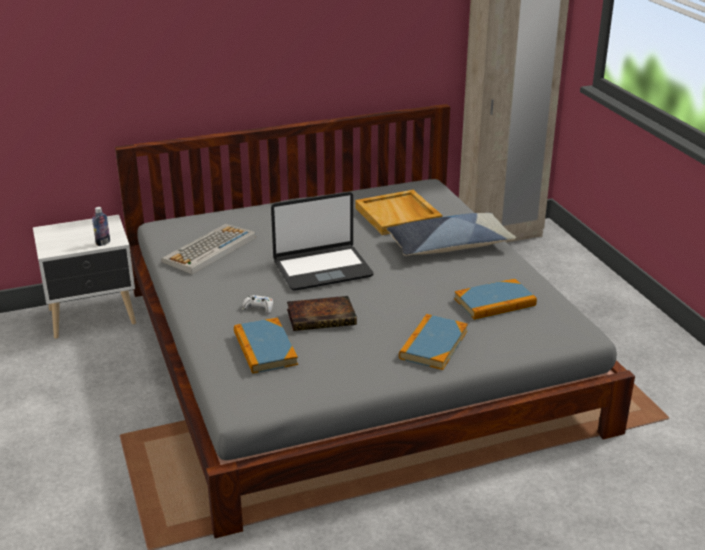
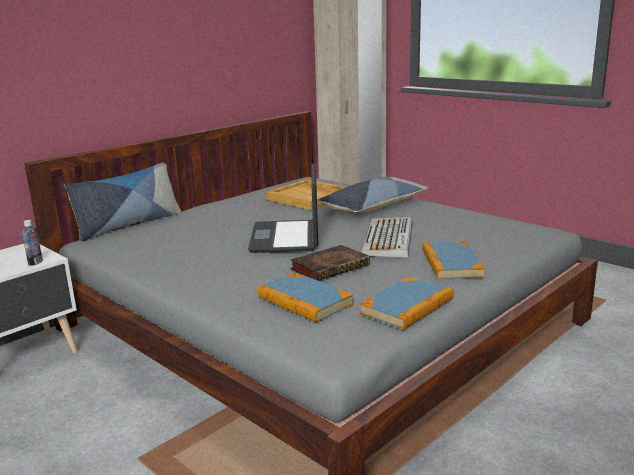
camera: 25 degrees left, 10 degrees down
(208, 211) = (128, 225): none -> pillow
(209, 250) = (159, 248): keyboard -> keyboard (388, 239)
(258, 308) = (258, 275): white game controller -> none
(322, 269) = (286, 238): laptop -> laptop turned 135 degrees clockwise
(495, 302) = (459, 228): book -> book (407, 306)

